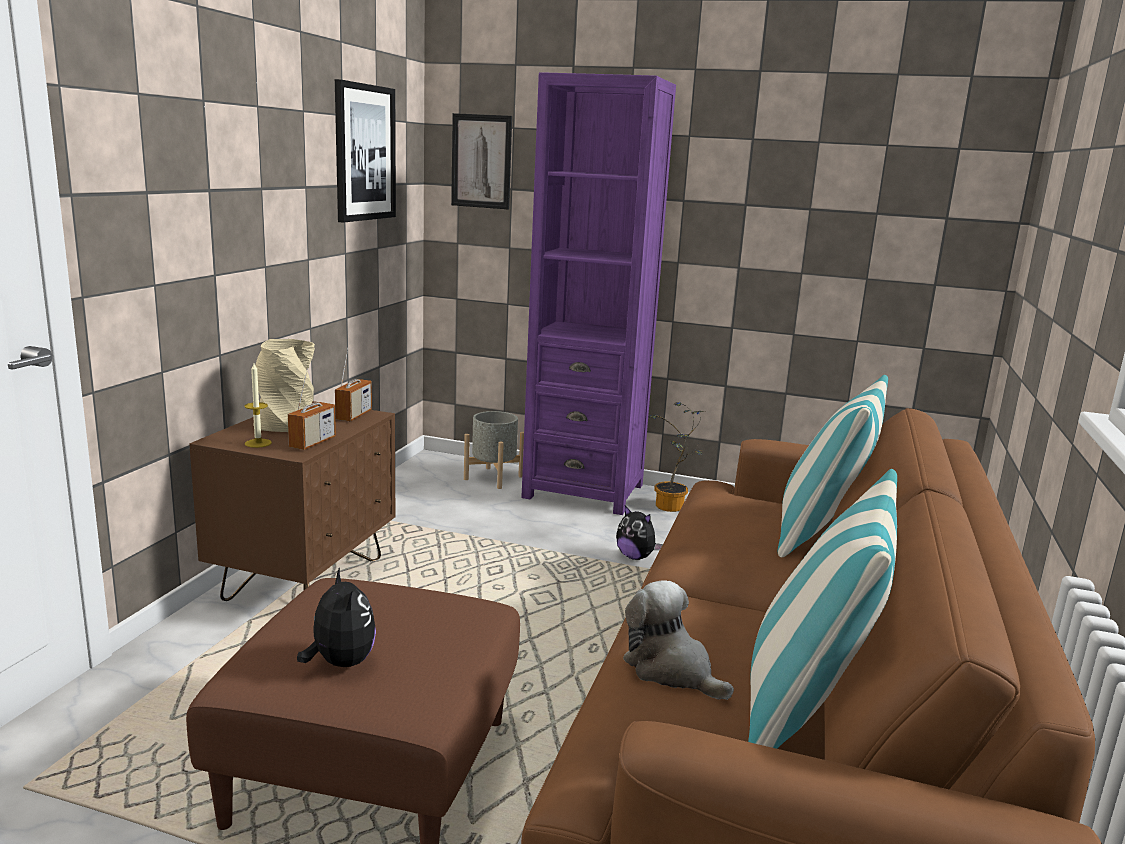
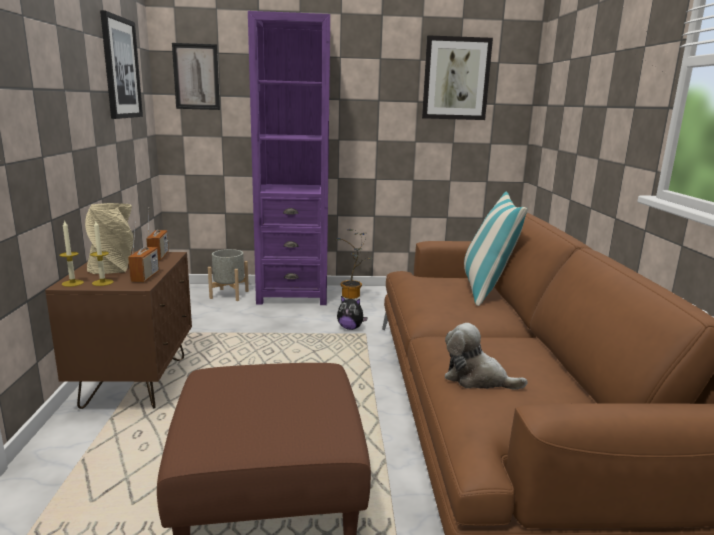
camera: 20 degrees left, 0 degrees up
(224, 439) = (72, 283): none -> candle
(340, 663) = (259, 422): plush toy -> none
(807, 706) = (563, 383): pillow -> none
(878, 174) = (456, 79): none -> picture

